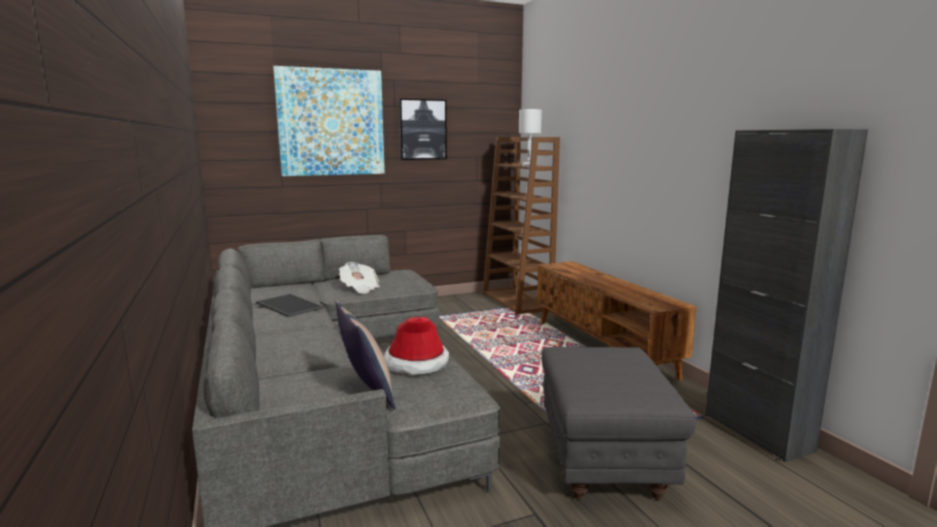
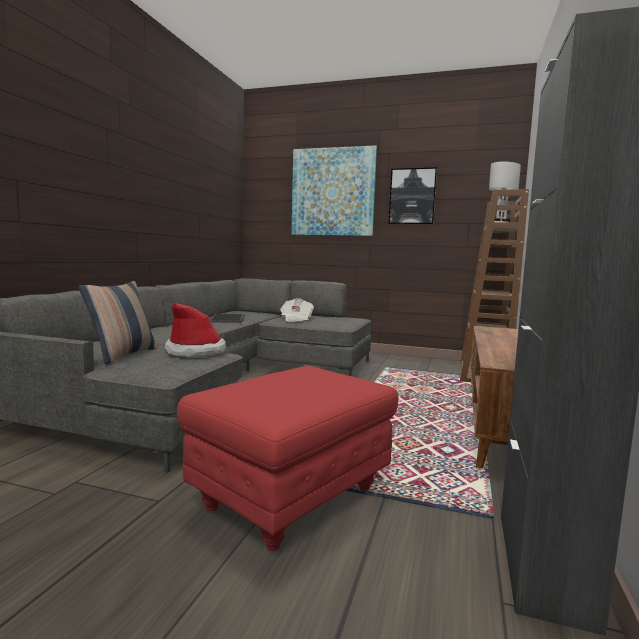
camera: 40 degrees right, 5 degrees down
(604, 462) = (292, 499): grey ottoman -> red ottoman

